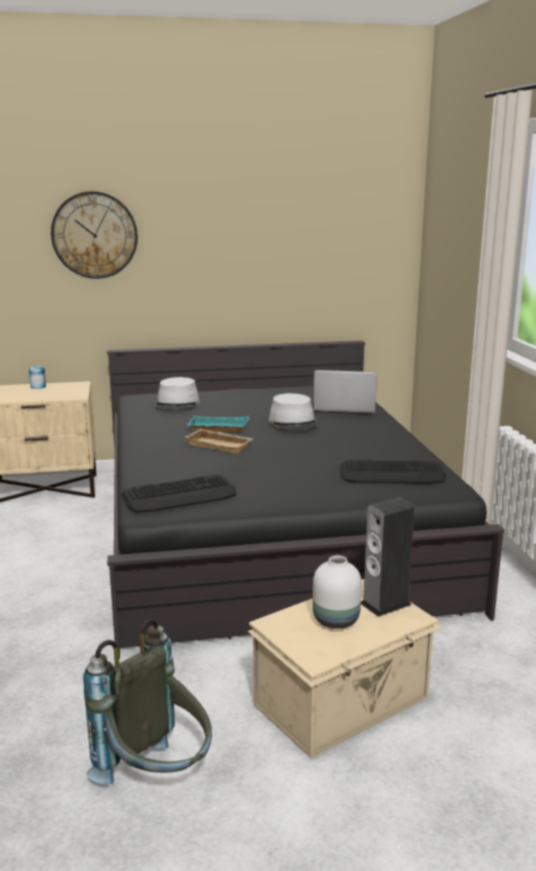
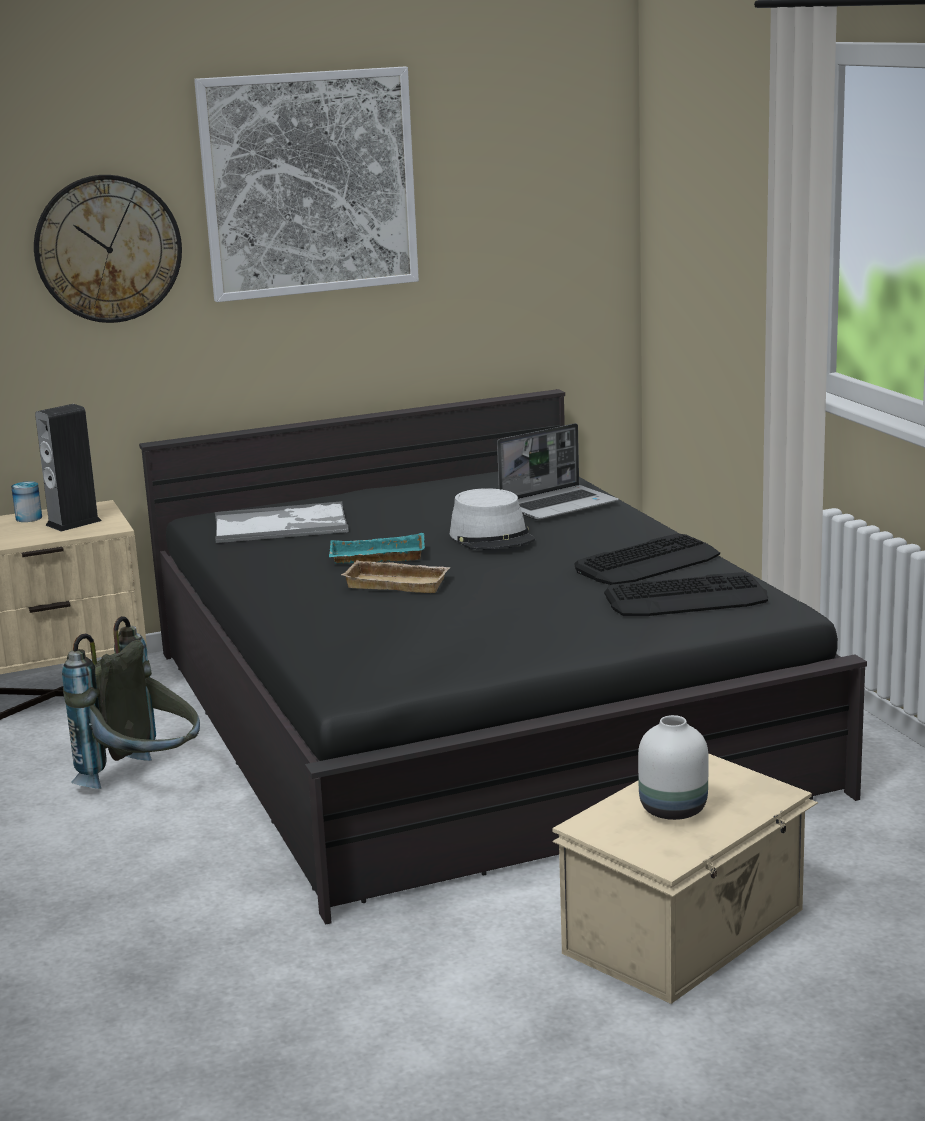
camera: 10 degrees left, 0 degrees up
(157, 778) = (469, 1057): grey backpack -> grey backpack (146, 781)
(177, 404) = (282, 525): grey hat -> tray
(180, 495) = (387, 663): keyboard -> keyboard (648, 563)
(217, 205) = (309, 183): none -> picture
(343, 408) = (559, 505): laptop -> laptop turned 150 degrees clockwise
(385, 604) = (732, 781): speaker -> speaker (73, 523)

